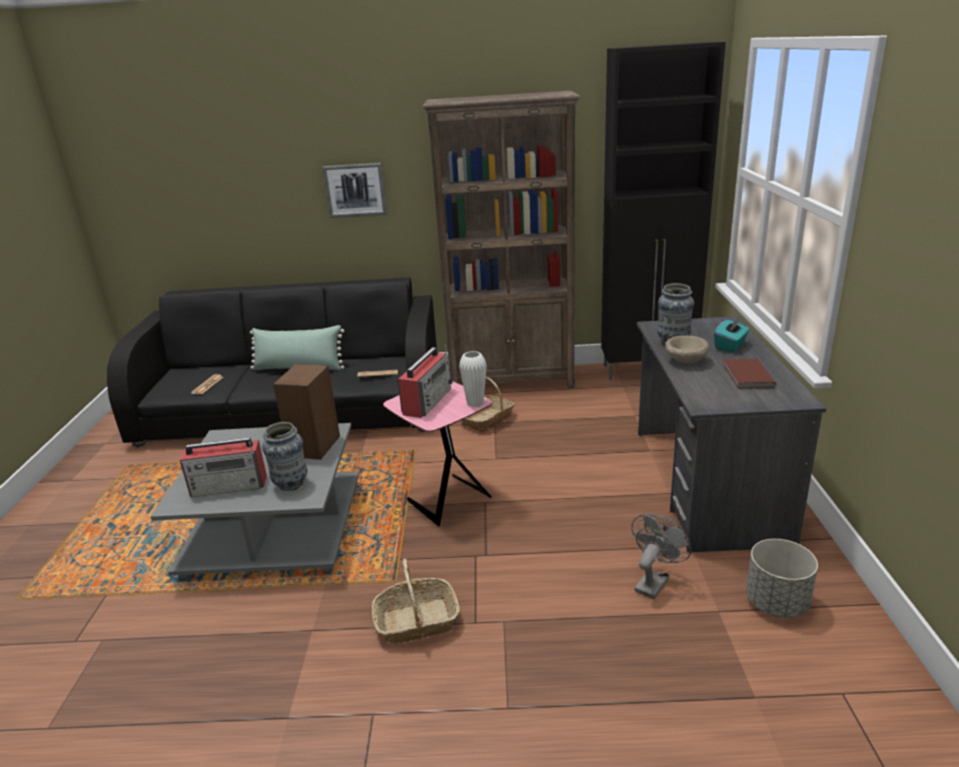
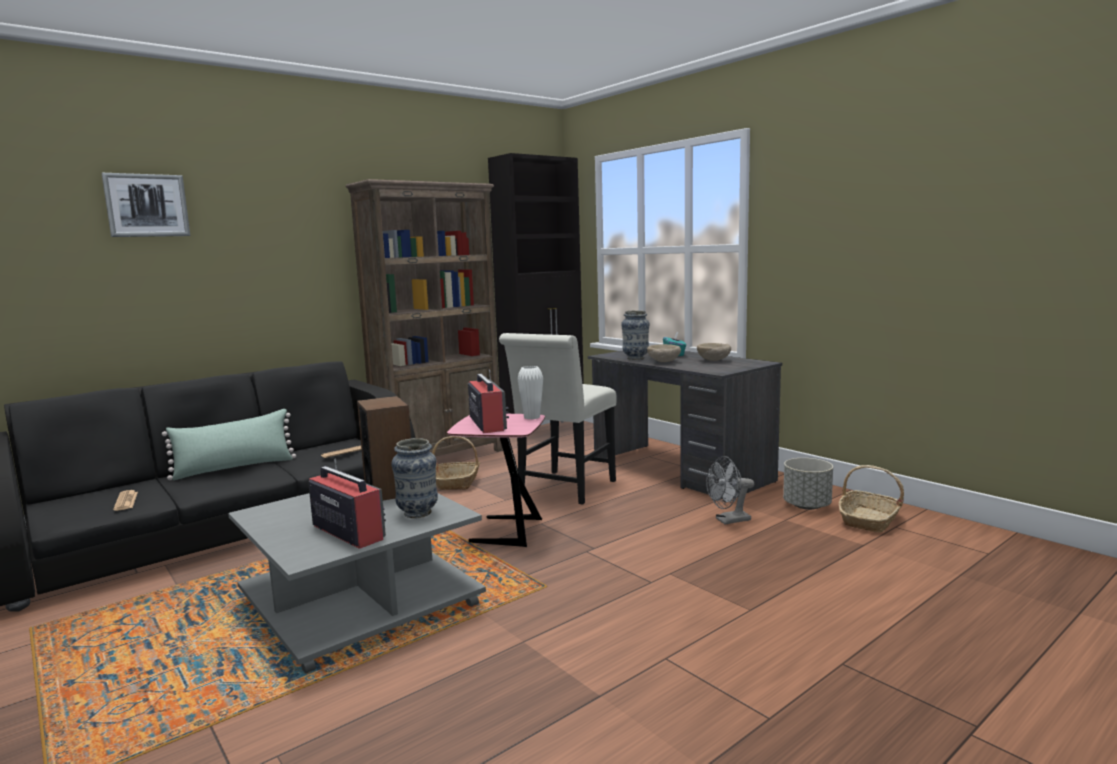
camera: 40 degrees left, 15 degrees down
(230, 486) = (348, 532): radio -> radio turned 90 degrees counterclockwise
(355, 190) = (268, 272): picture -> picture (147, 205)
(416, 622) = (606, 599): basket -> basket (869, 520)
(558, 465) = (563, 489): none -> white chair
(654, 581) = (728, 520): grey fan -> grey fan turned 105 degrees counterclockwise
(746, 376) = (713, 361): brown book -> beige bowl

